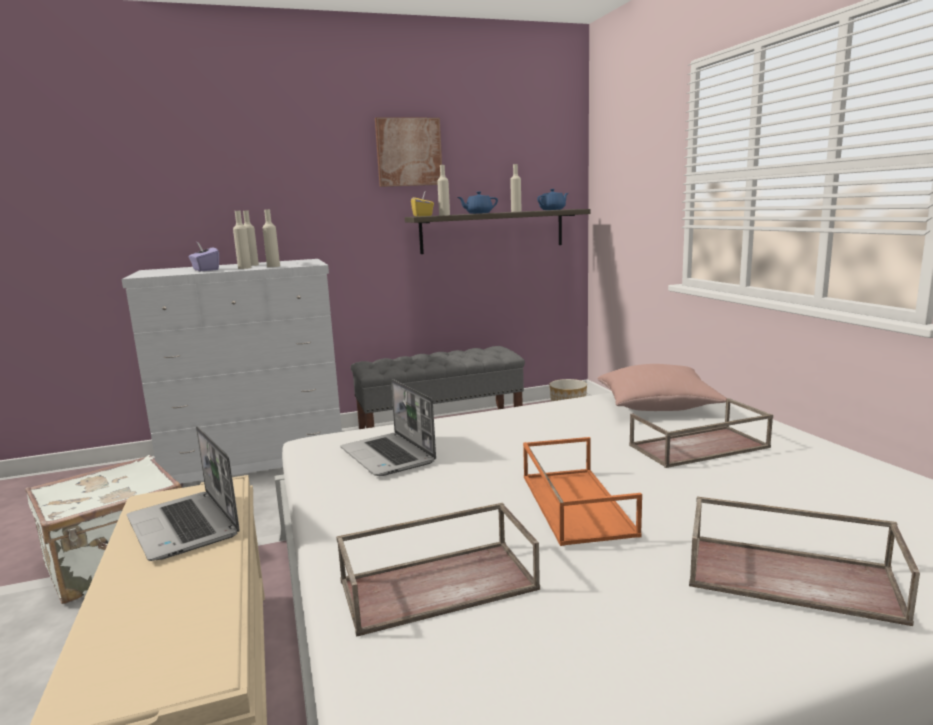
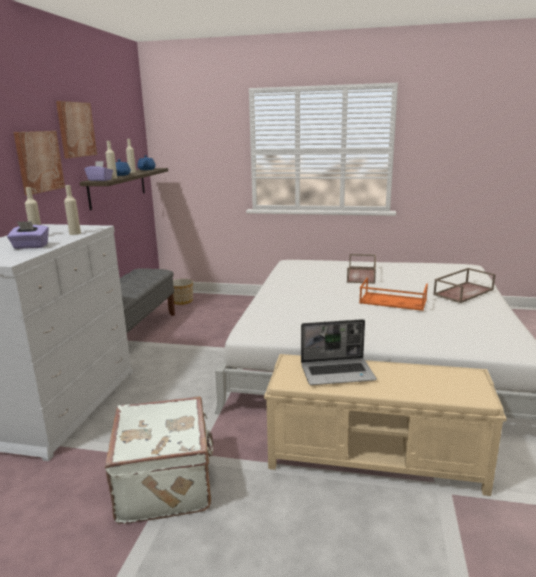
camera: 60 degrees left, 5 degrees up
(244, 268) = (59, 239): beige bottle -> none
(330, 188) = (39, 161): none -> picture
(389, 456) = (297, 321): laptop -> none
(423, 216) = (100, 180): yellow tissue box -> purple tissue box
(439, 583) = (432, 333): brown tray -> none
(657, 405) = (306, 268): pink pillow -> none

